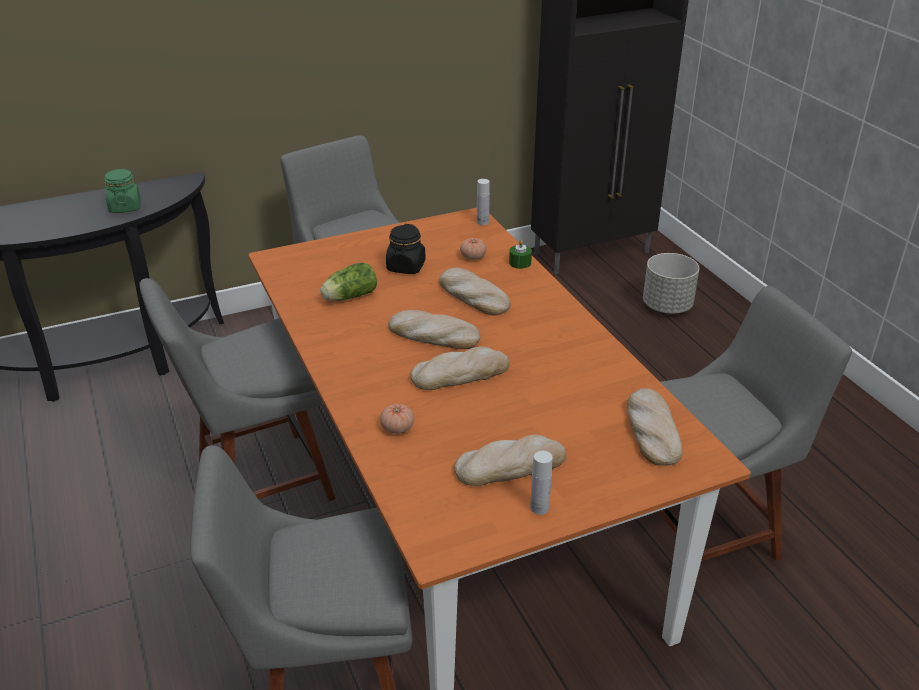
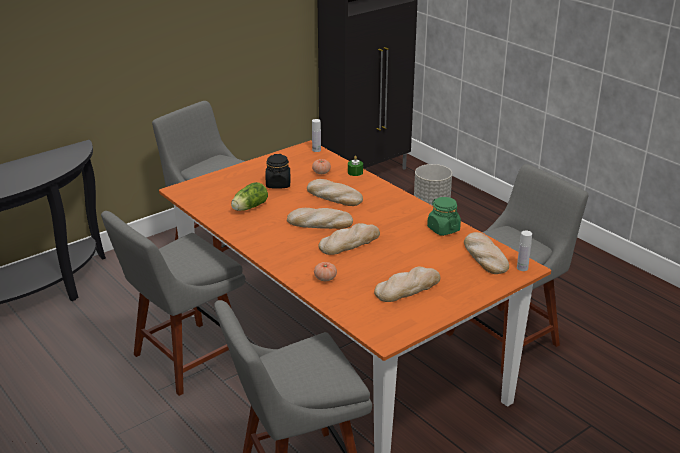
camera: 15 degrees left, 5 degrees down
(125, 207) = (43, 170): green jar -> green jar (443, 229)
(539, 508) = (436, 307): white bottle -> white bottle (522, 268)

